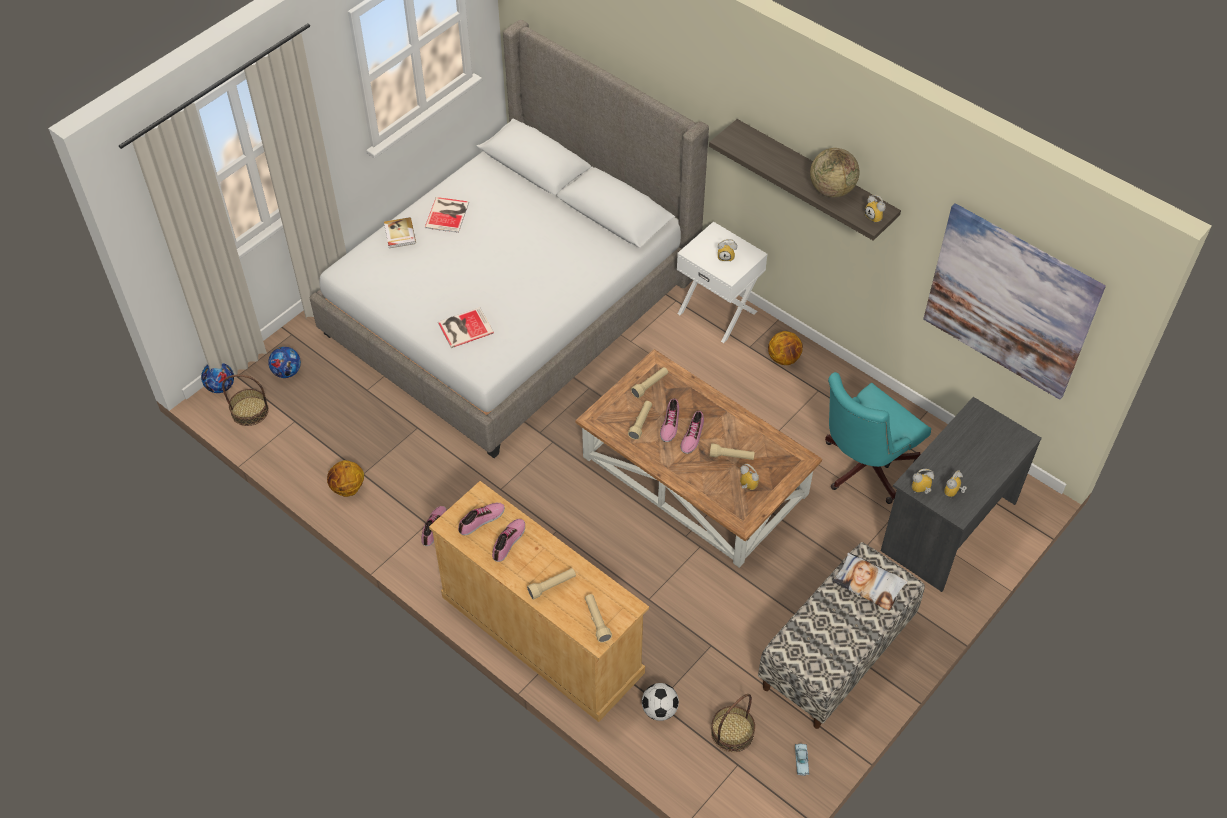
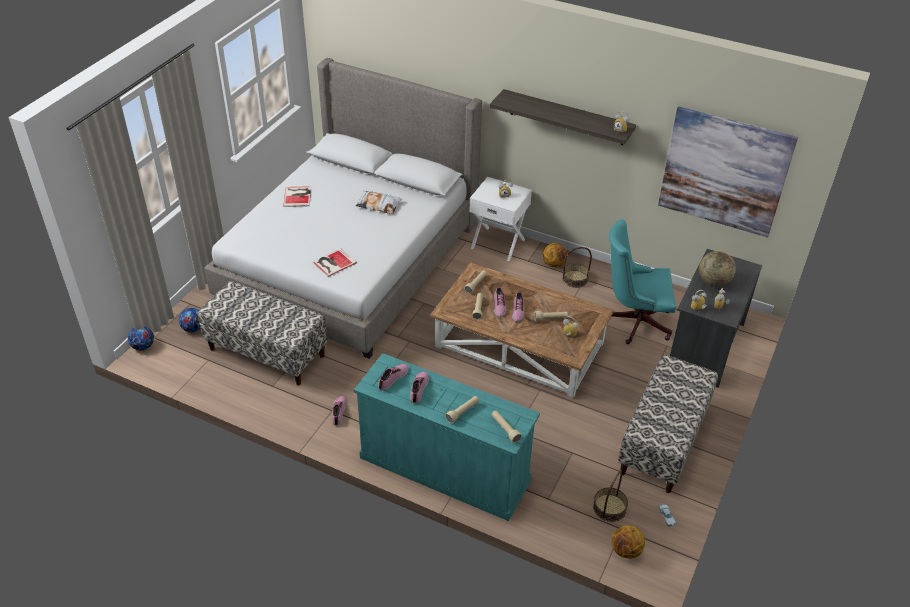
camera: 15 degrees left, 10 degrees down
(250, 411) = (171, 359): basket -> basket (575, 279)
(347, 488) = (263, 397): basketball -> basketball (626, 551)
(369, 424) = (267, 352): none -> bench
(399, 234) = (265, 213): book -> none
(540, 634) = (443, 469): beige dresser -> turquoise dresser
(659, 710) = (551, 503): football -> none
(831, 190) = (585, 119): globe -> globe (713, 282)
(862, 468) = (633, 321): turquoise office chair -> turquoise office chair turned 60 degrees clockwise
(869, 584) = (680, 379): pillow -> pillow (378, 205)

